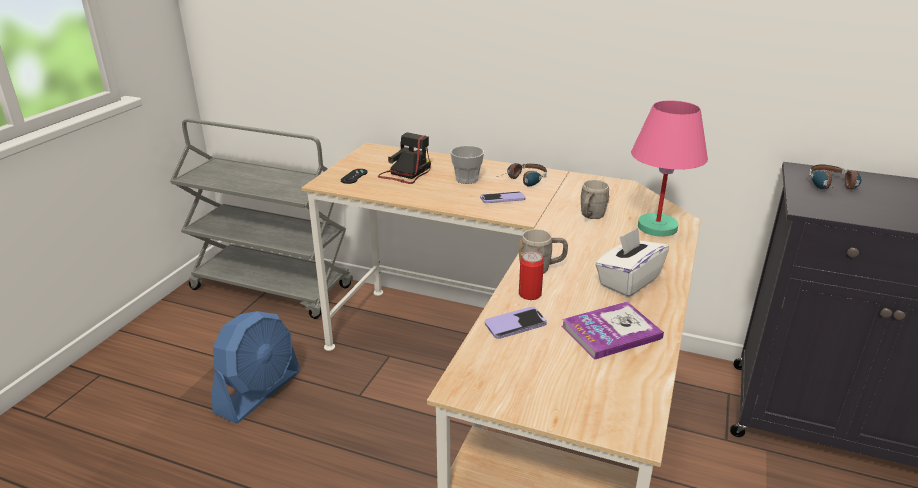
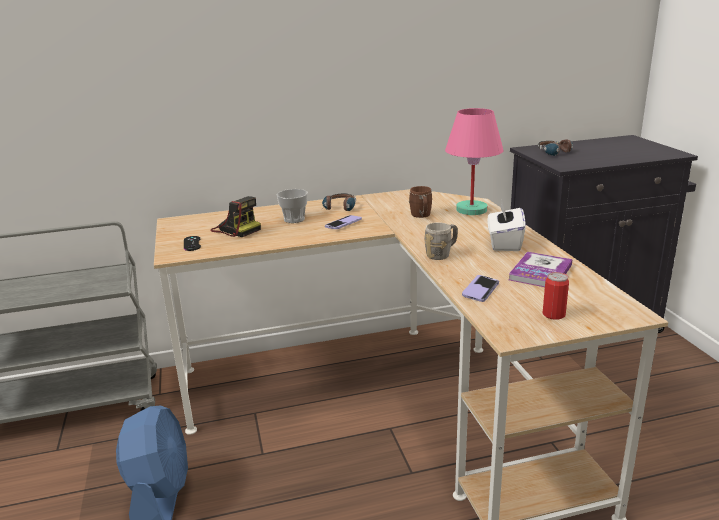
camera: 35 degrees left, 5 degrees down
(406, 173) = (236, 229): camera -> camera turned 135 degrees clockwise
(530, 294) = (460, 271): can -> can (554, 314)
(590, 216) = (421, 216): grey mug -> brown mug

